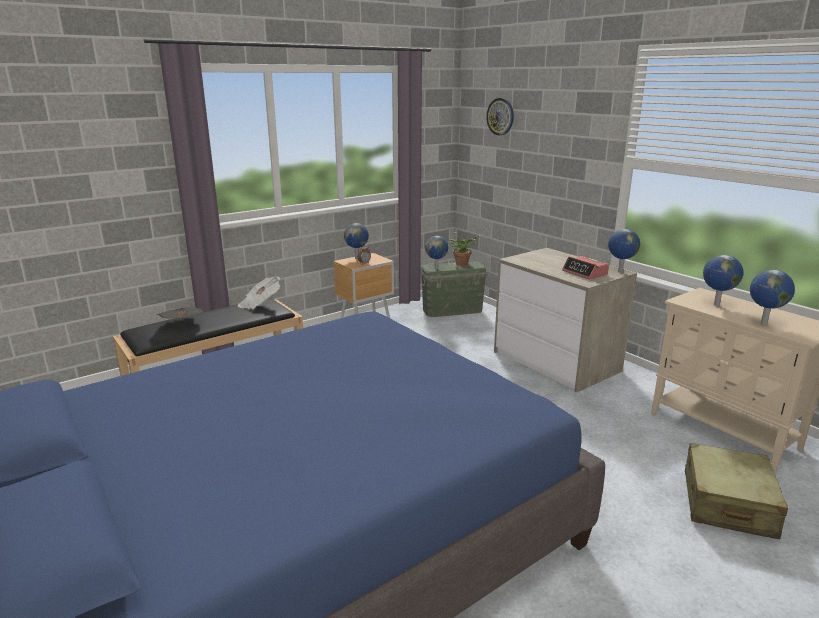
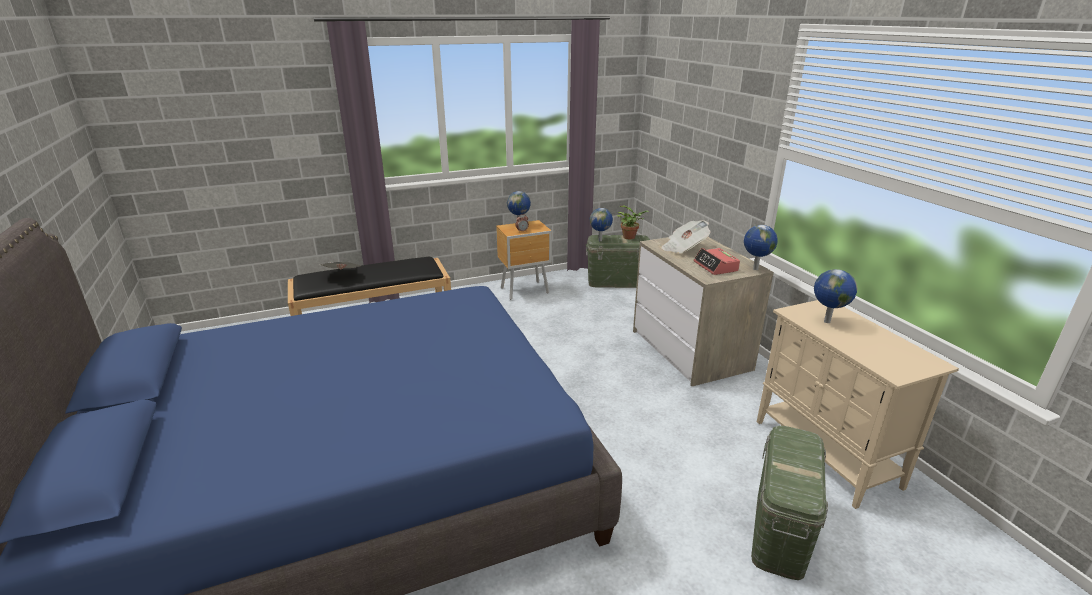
camera: 15 degrees right, 5 degrees up
(260, 304) = (417, 262): newspaper -> newspaper (684, 248)
(500, 116) = (676, 89): wall clock -> none
(727, 503) = (780, 531): beige suitcase -> green storage box
(762, 323) = (861, 350): globe -> none

